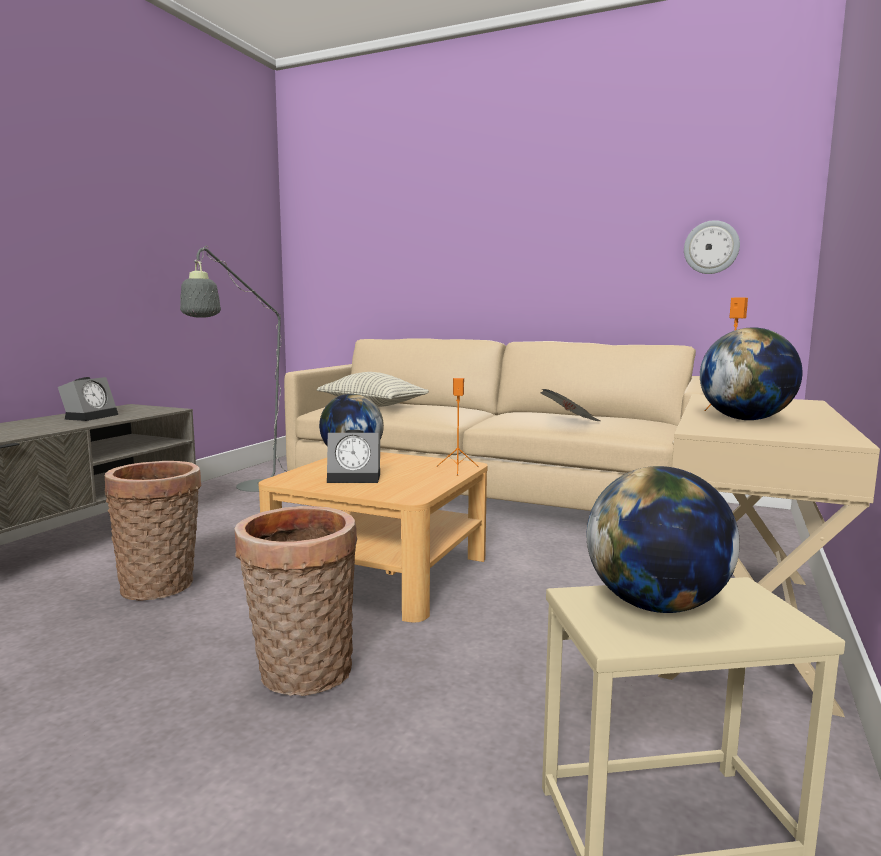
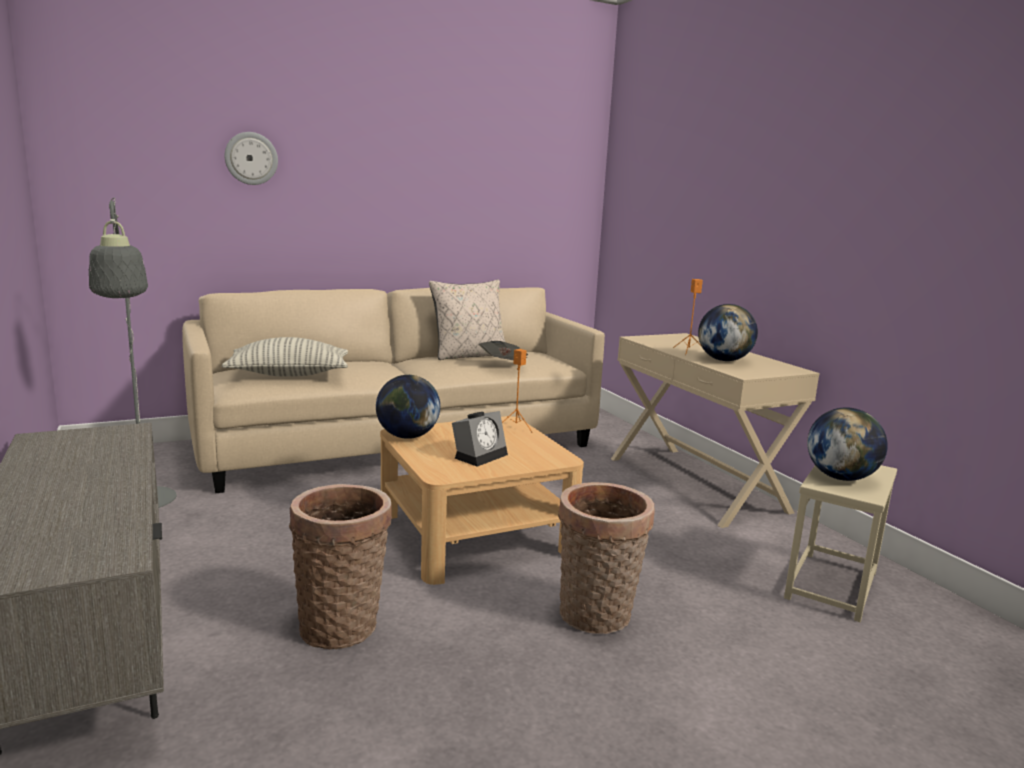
camera: 50 degrees left, 5 degrees up
(91, 416) = (75, 465): alarm clock -> none
(565, 413) = (469, 355): none -> beige pillow
(711, 247) = (538, 204): wall clock -> wall clock (251, 158)

